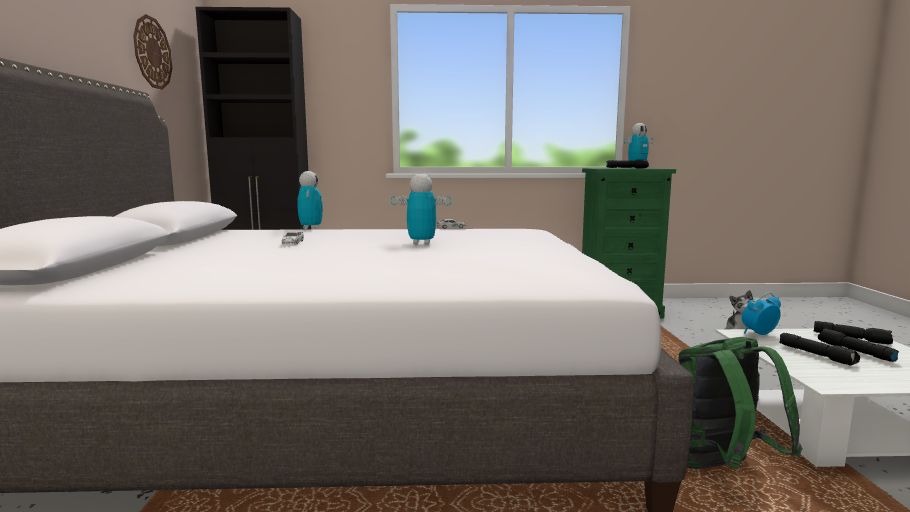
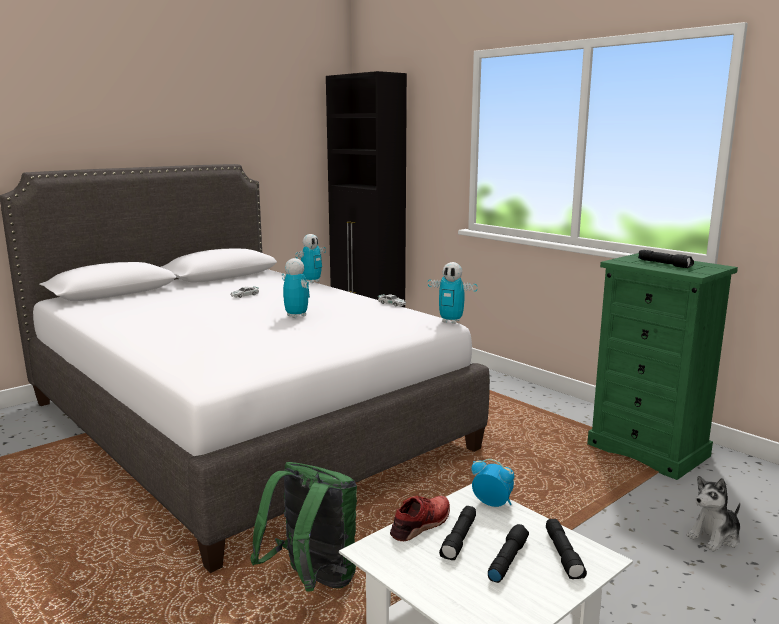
camera: 50 degrees right, 5 degrees up
(152, 53) = (271, 126): wall clock -> none
(637, 168) = (701, 264): toy robot -> toy robot (451, 321)
(784, 358) = (421, 524): none -> red shoe

